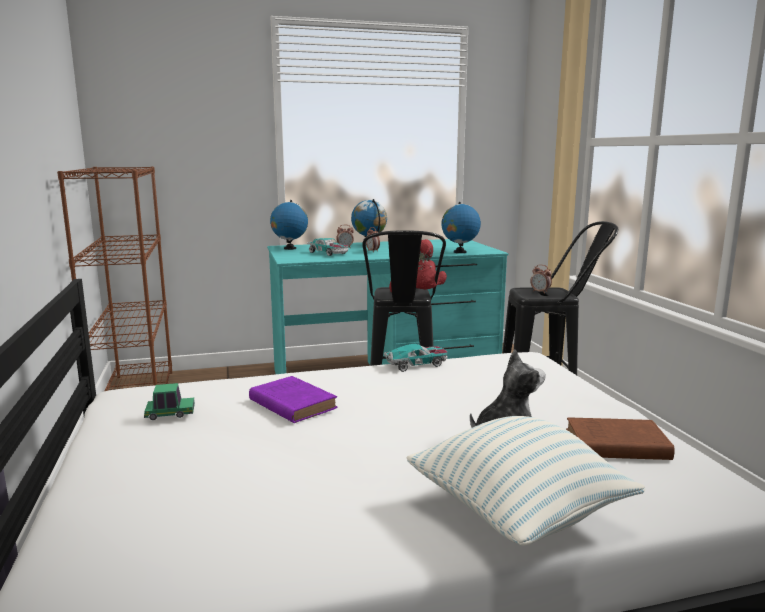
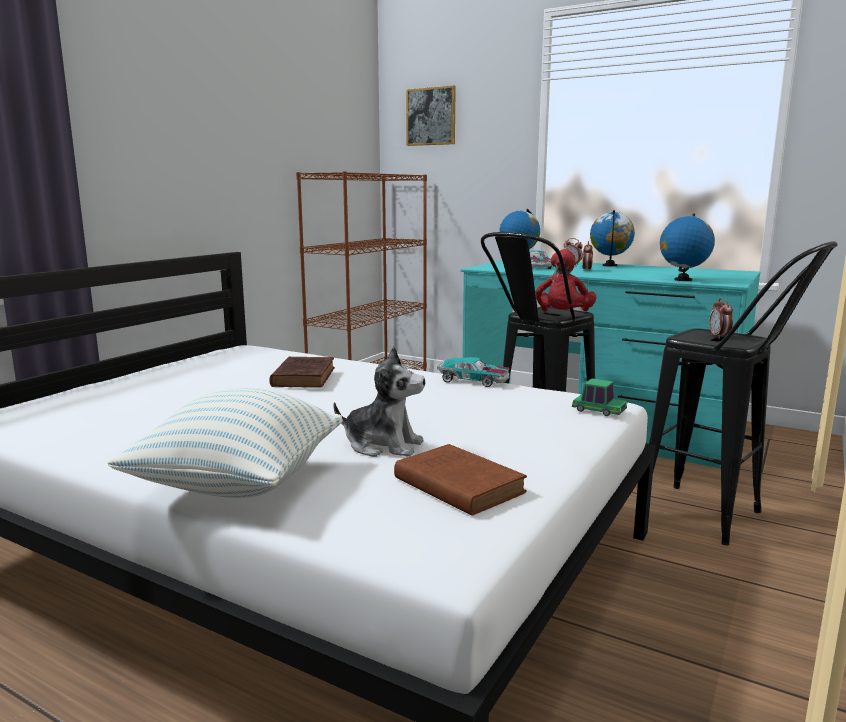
camera: 45 degrees right, 0 degrees up
(151, 105) = (431, 116): none -> picture
(170, 414) = (229, 362): toy car -> toy car (598, 411)
(291, 403) = (304, 376): purple book -> brown book

